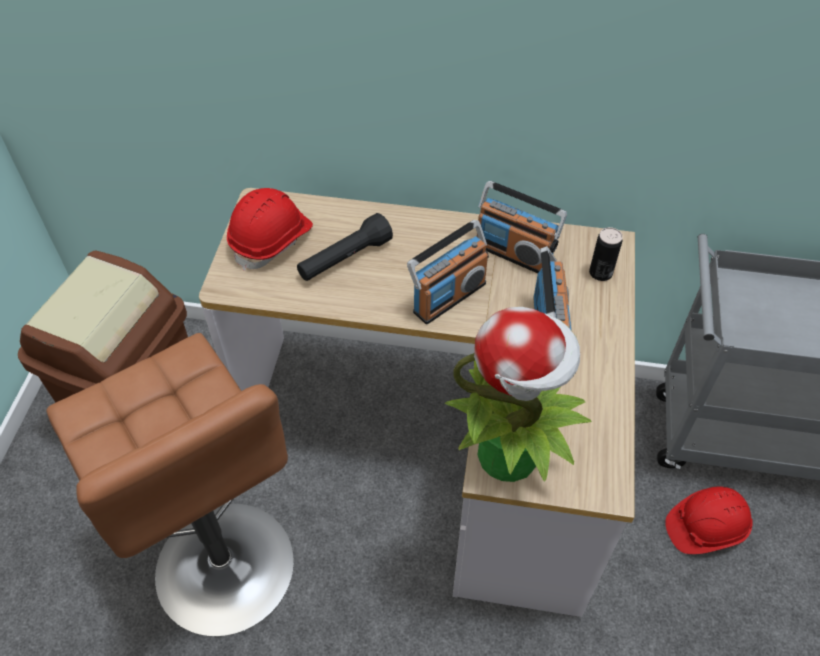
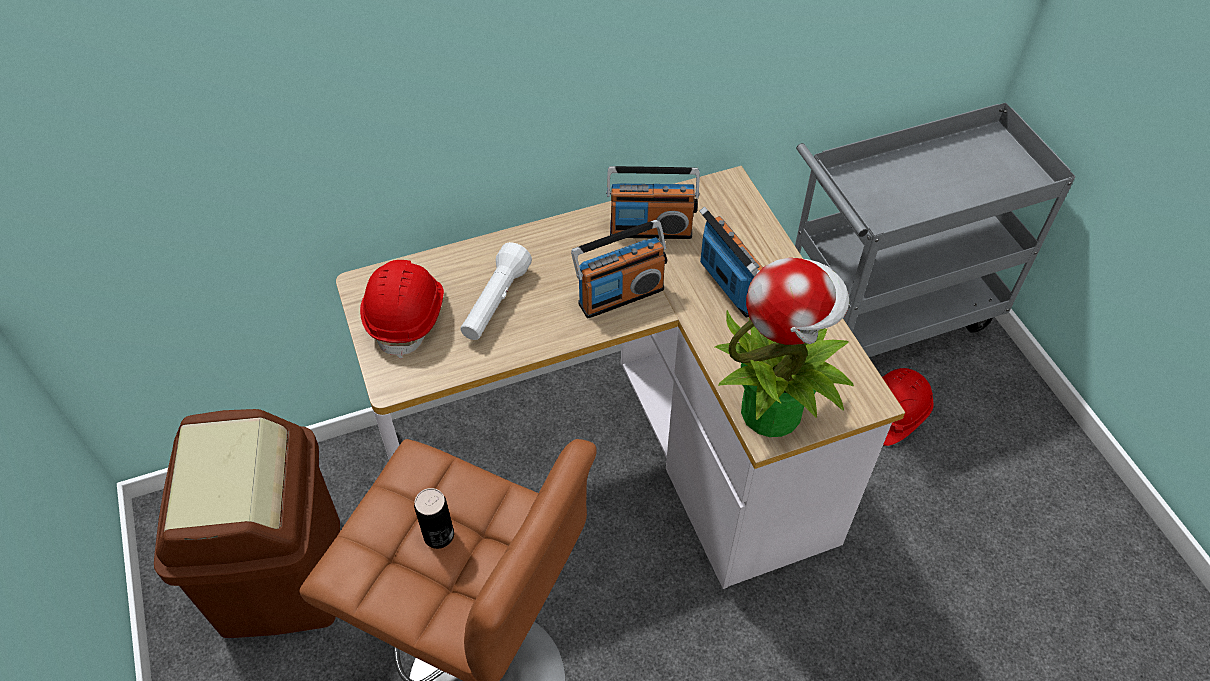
camera: 30 degrees left, 0 degrees up
(344, 259) = (495, 303): black flashlight -> white flashlight
(448, 297) = (620, 295): radio -> radio turned 45 degrees clockwise
(600, 273) = (738, 215): can -> can (439, 535)

